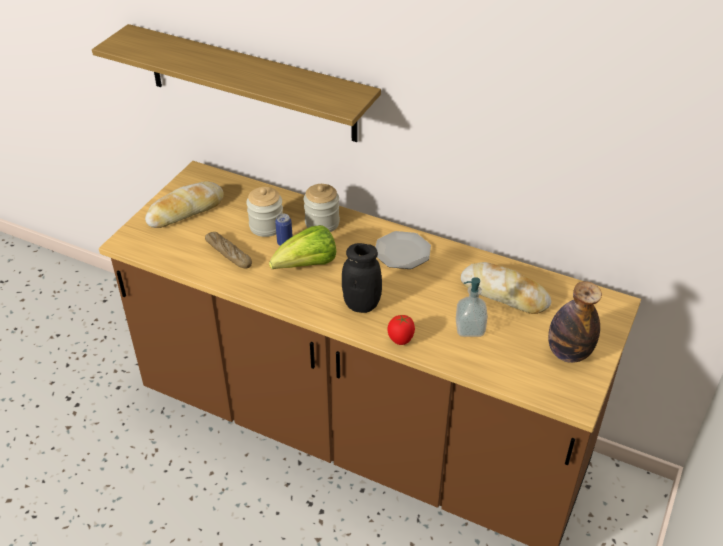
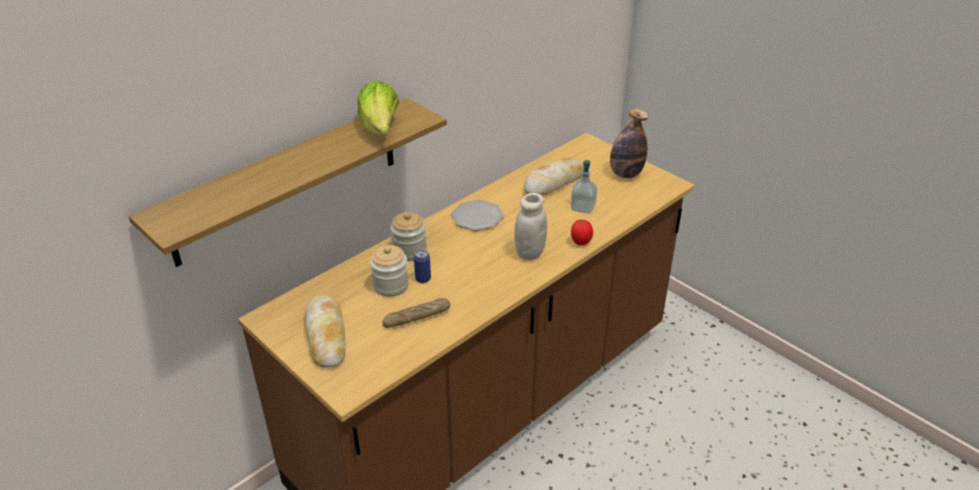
camera: 70 degrees left, 5 degrees down
(307, 266) = (463, 272): lettuce -> lettuce (380, 129)
(361, 304) = (529, 252): black jar -> white jar

